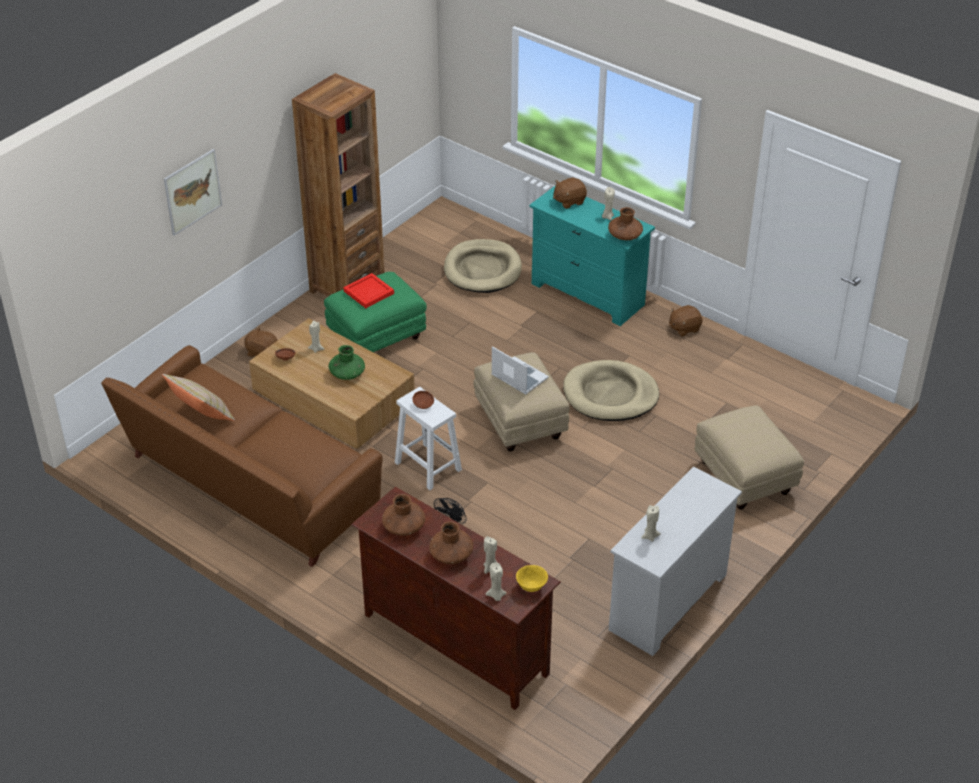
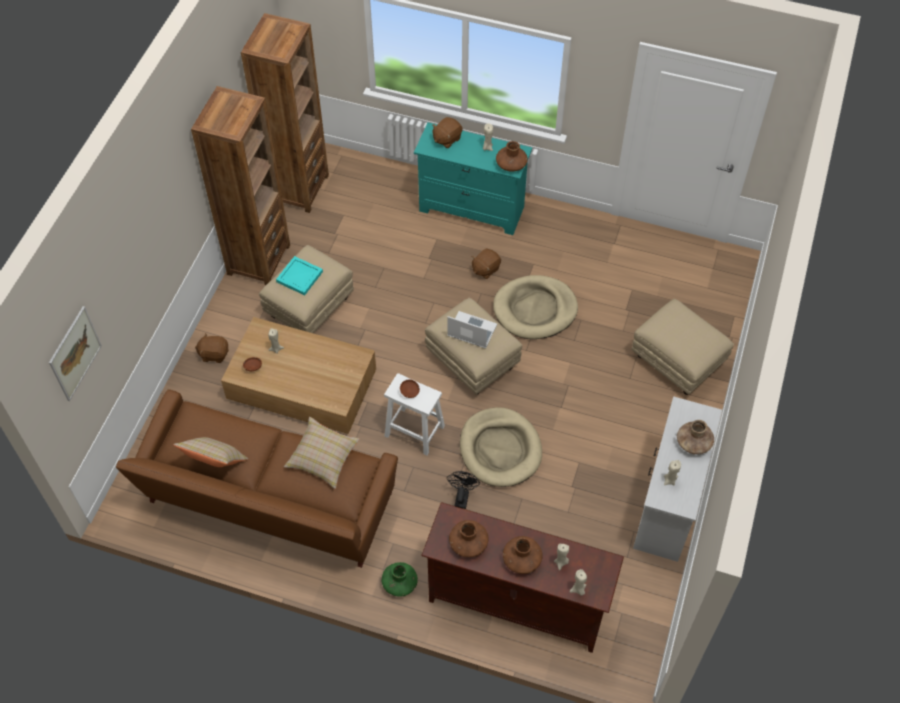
camera: 20 degrees left, 15 degrees up
(192, 191) = (134, 255): picture -> picture (75, 353)
(308, 439) = (323, 458): none -> beige pillow
(347, 373) = (316, 367): green vase -> green vase (399, 583)
(368, 292) = (299, 277): red tray -> turquoise tray
(377, 337) = (310, 306): green ottoman -> beige ottoman
(418, 238) = (298, 188): none -> brown bookcase
(482, 269) = (370, 207): beige dog bed -> beige dog bed (500, 449)
(531, 587) = (603, 570): yellow bowl -> none
(684, 328) = (566, 222): brown plush toy -> brown plush toy (485, 269)
(694, 511) = (693, 442): none -> brown vase

